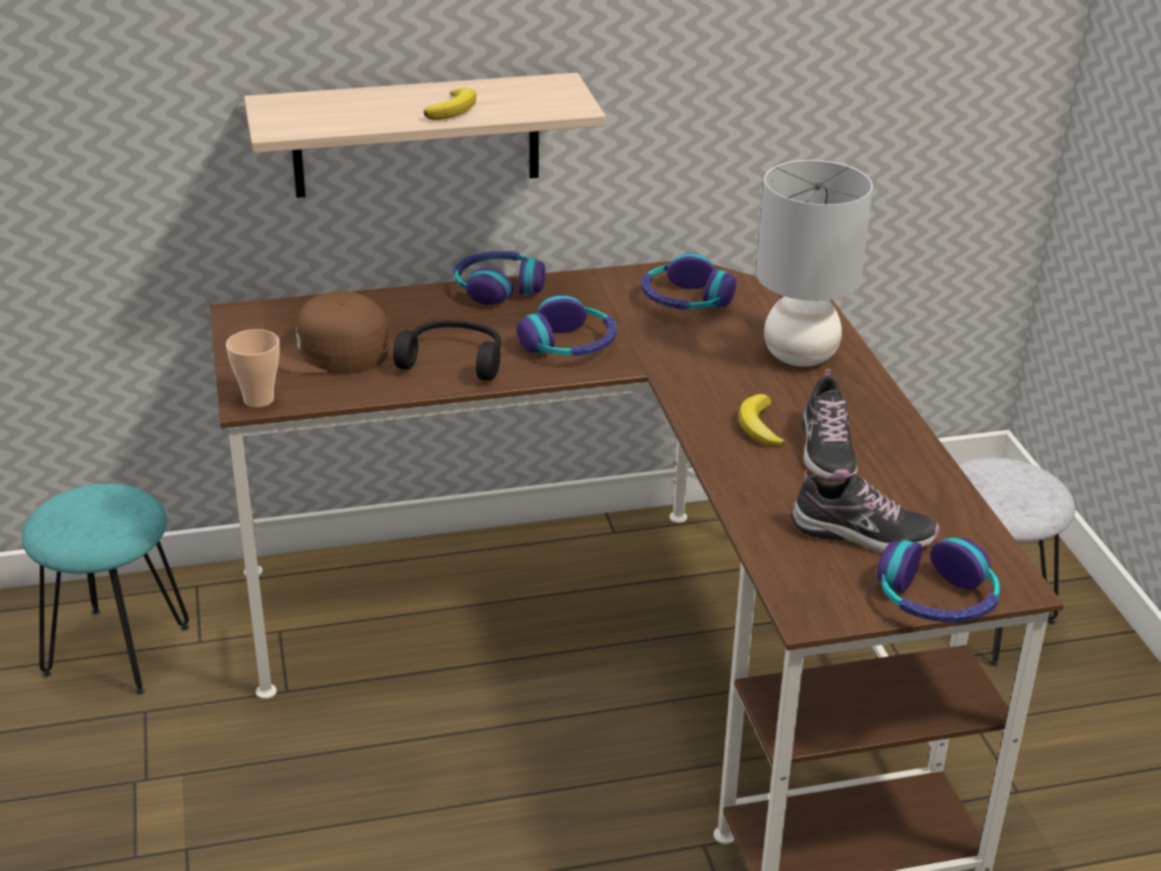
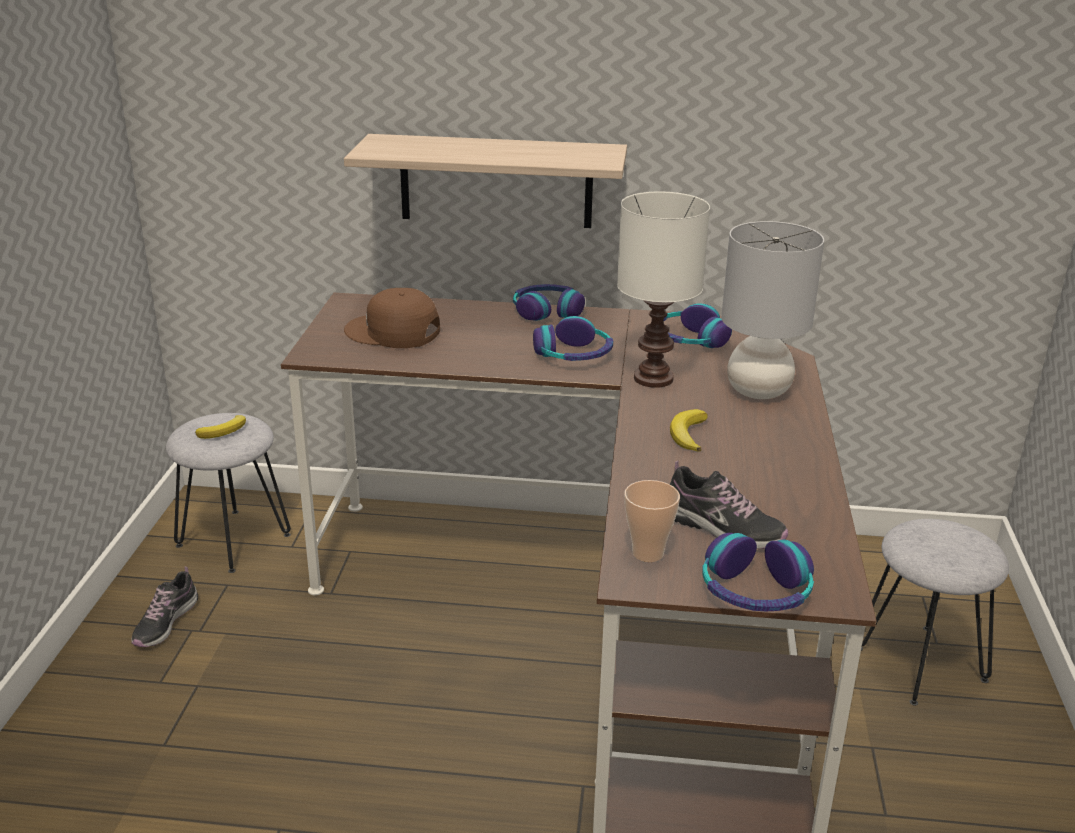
camera: 20 degrees right, 5 degrees down
(118, 649) = (234, 540): turquoise stool -> grey stool
(258, 399) = (318, 354): cup -> cup (648, 553)
(453, 109) = (508, 154): banana -> banana (224, 430)
(454, 360) = (478, 352): black headphones -> none
(679, 361) = (654, 379): none -> white table lamp
(826, 450) = (734, 461): shoe -> shoe (165, 623)

